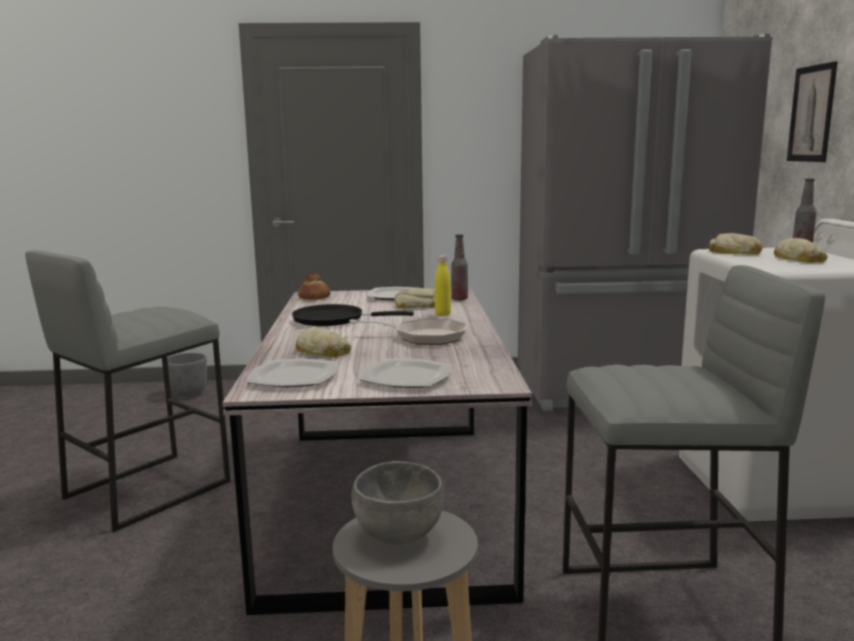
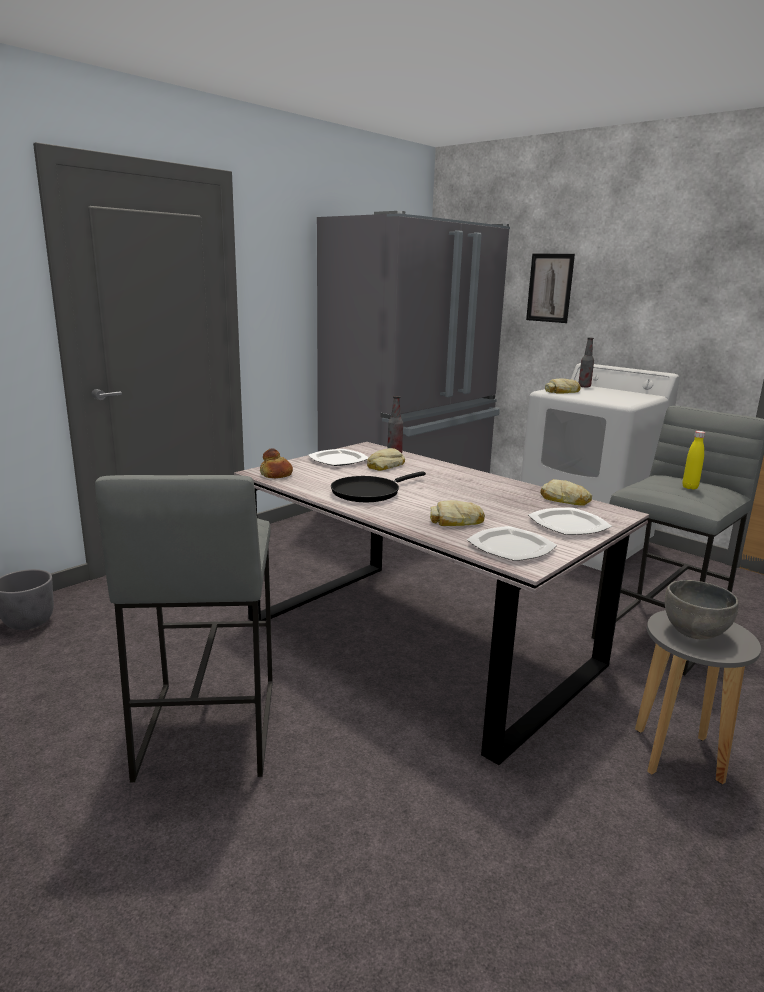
camera: 45 degrees left, 5 degrees up
(424, 337) = (478, 491): frying pan -> none
(442, 314) = (427, 469): yellow bottle -> yellow bottle (689, 487)
(798, 259) = (607, 393): bread -> bread (565, 500)

